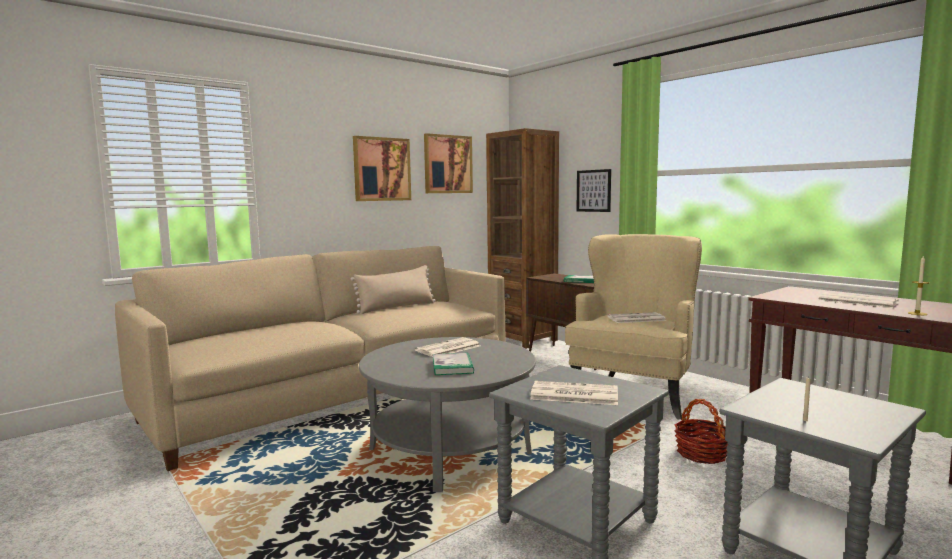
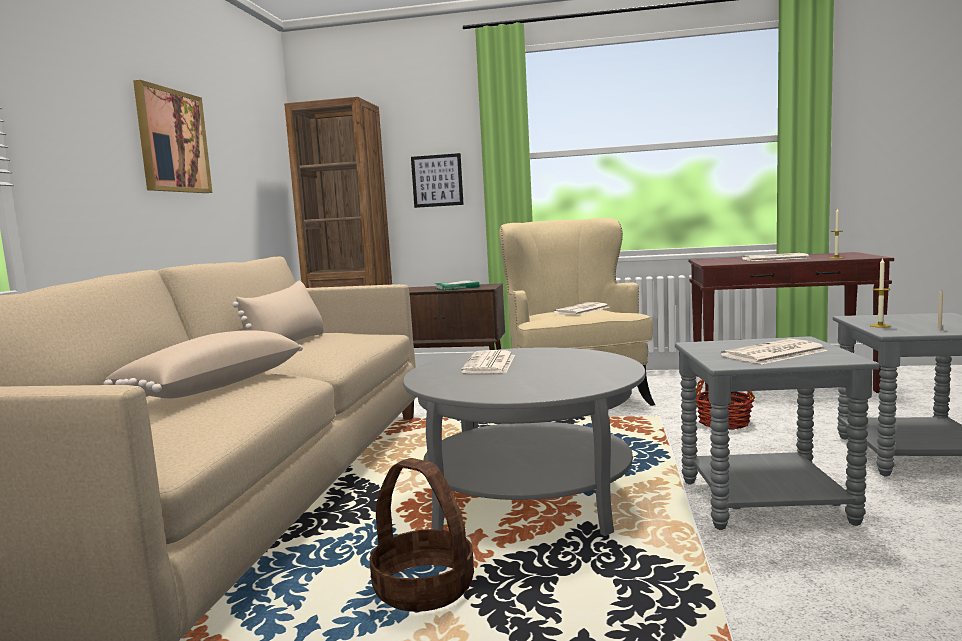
camera: 40 degrees left, 0 degrees up
(291, 327) = (213, 386): none -> beige pillow
(308, 475) = (423, 589): none -> basket
(447, 164) = (239, 143): picture -> none
(452, 366) = (557, 373): book -> none
(770, 399) = (880, 326): none -> candle

